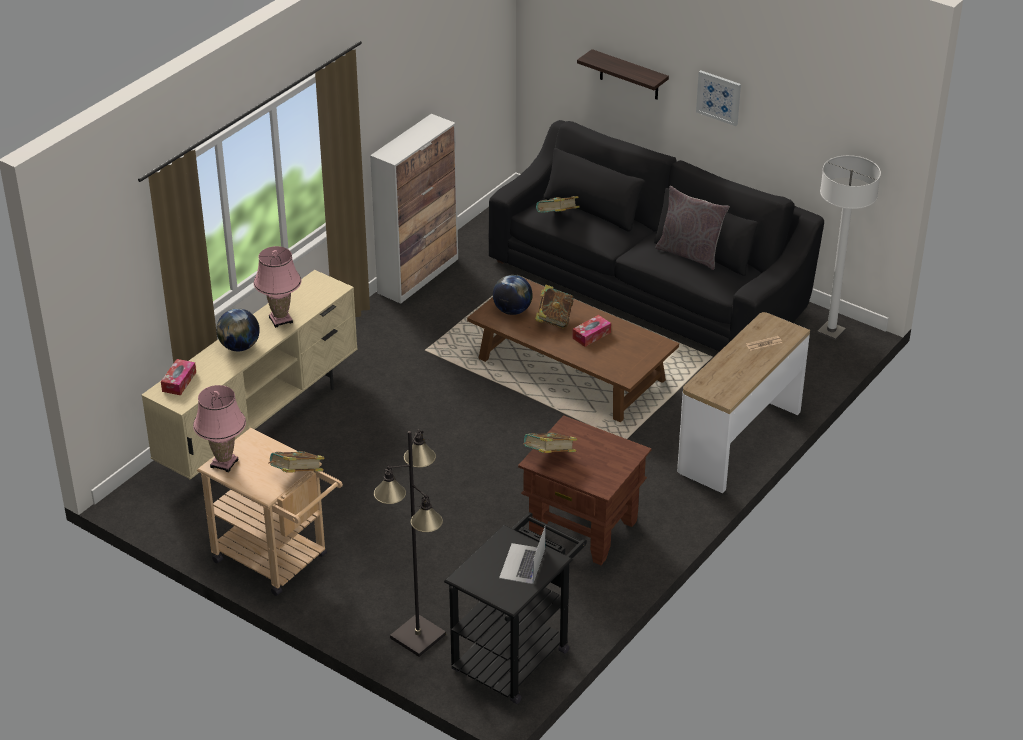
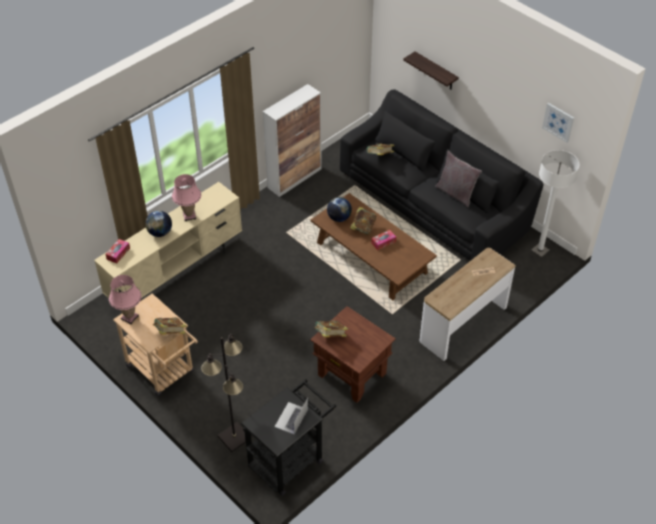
camera: 10 degrees right, 10 degrees up
(719, 97) = (487, 96): picture -> picture (558, 122)

